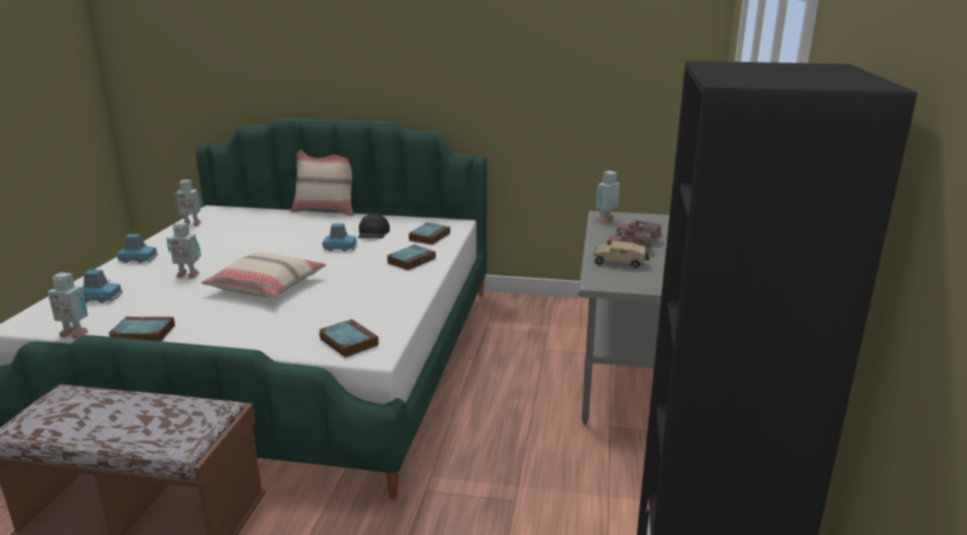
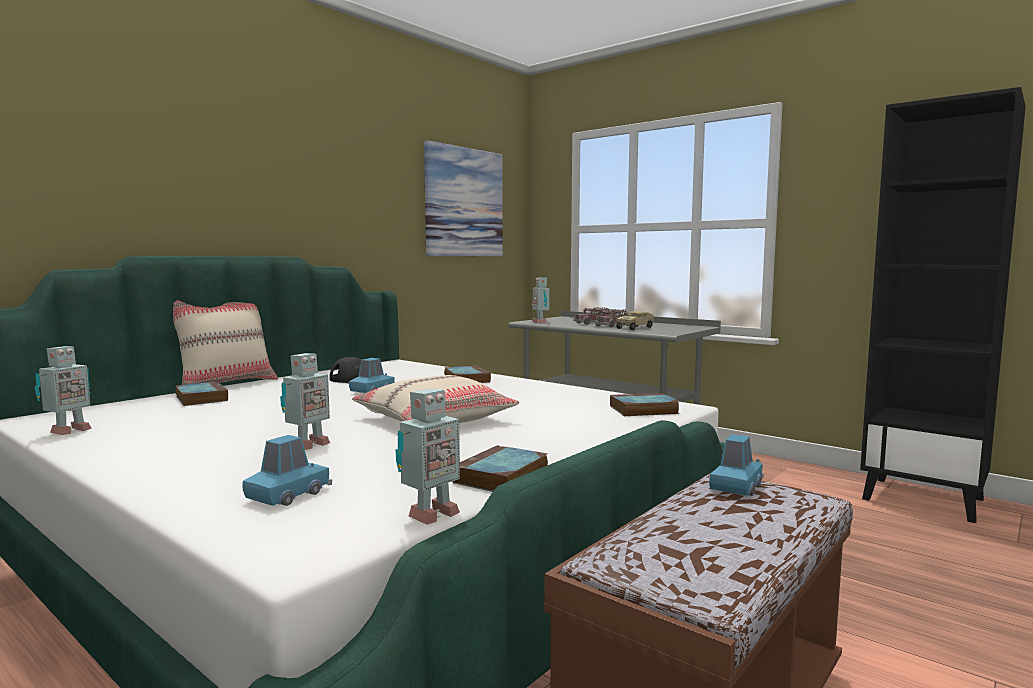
camera: 60 degrees left, 15 degrees down
(138, 259) = (151, 466): blue toy car -> blue toy car (736, 486)
(429, 236) = (412, 370): book -> book (200, 398)
(607, 66) = (464, 202): none -> picture

